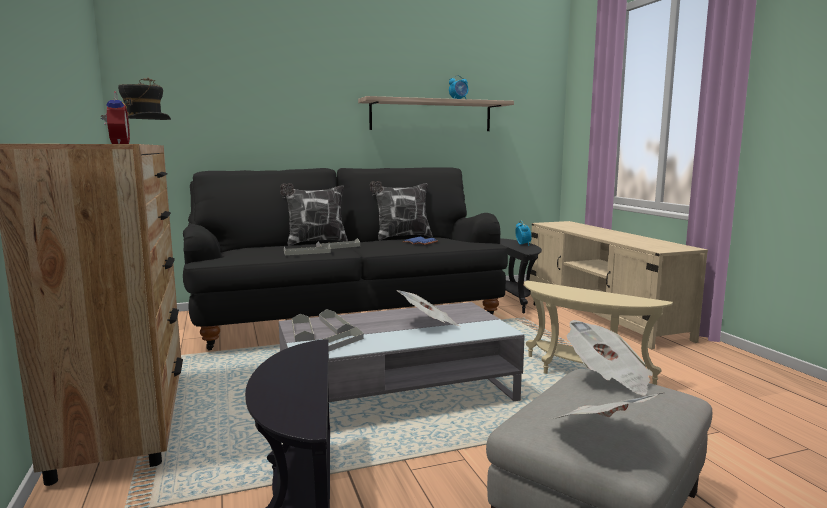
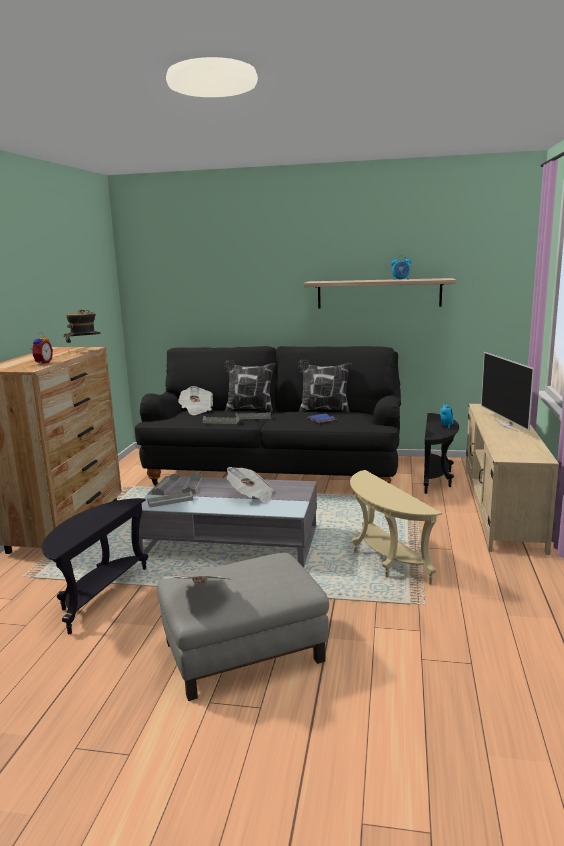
camera: 30 degrees right, 5 degrees up
(601, 232) = (506, 425): none -> television
(609, 378) = (273, 563): newspaper -> newspaper (196, 410)

